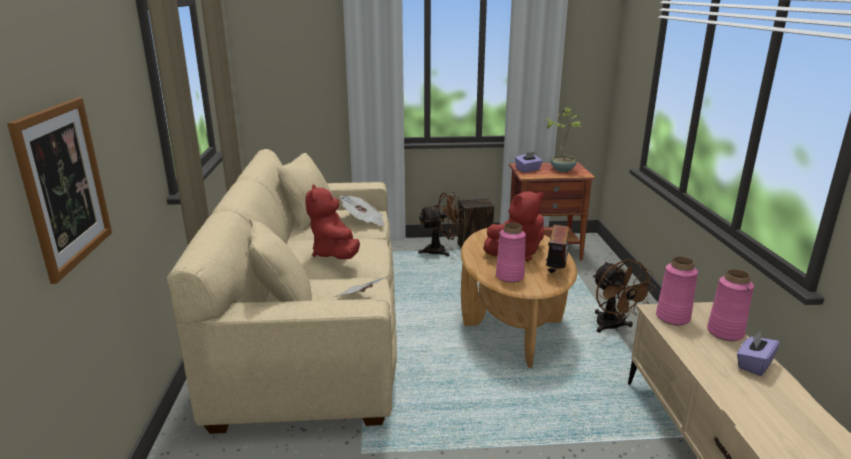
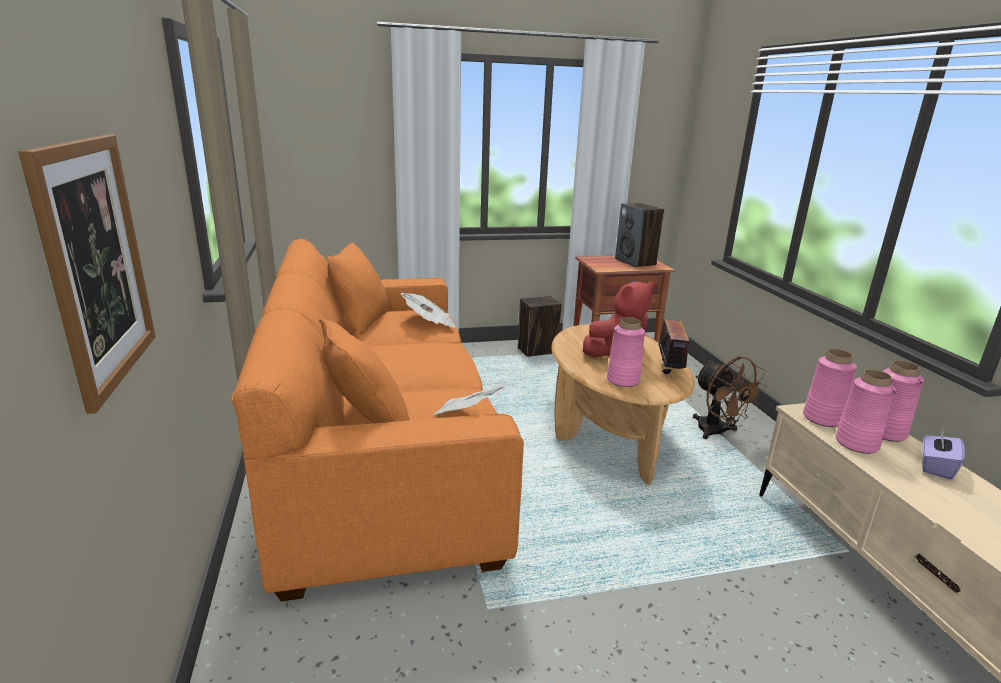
camera: 10 degrees left, 0 degrees up
(317, 327) = (384, 451): beige sofa -> orange sofa
(335, 254) = (412, 361): red plush toy -> none
(441, 250) = (501, 356): brown fan -> none
(528, 170) = (600, 263): purple tissue box -> none
(562, 169) = (636, 262): potted plant -> speaker
(691, 340) = (856, 443): none -> pink vase

